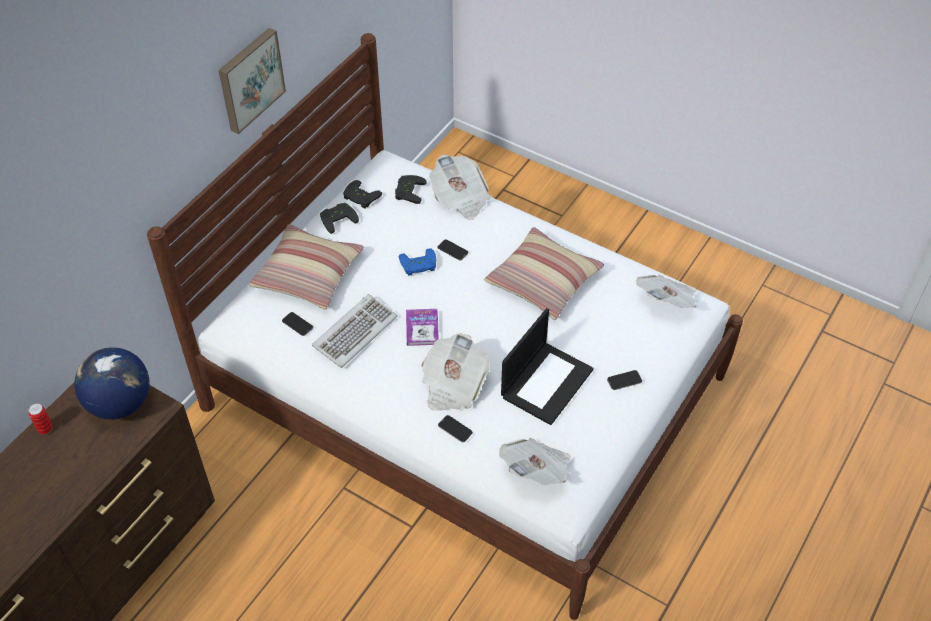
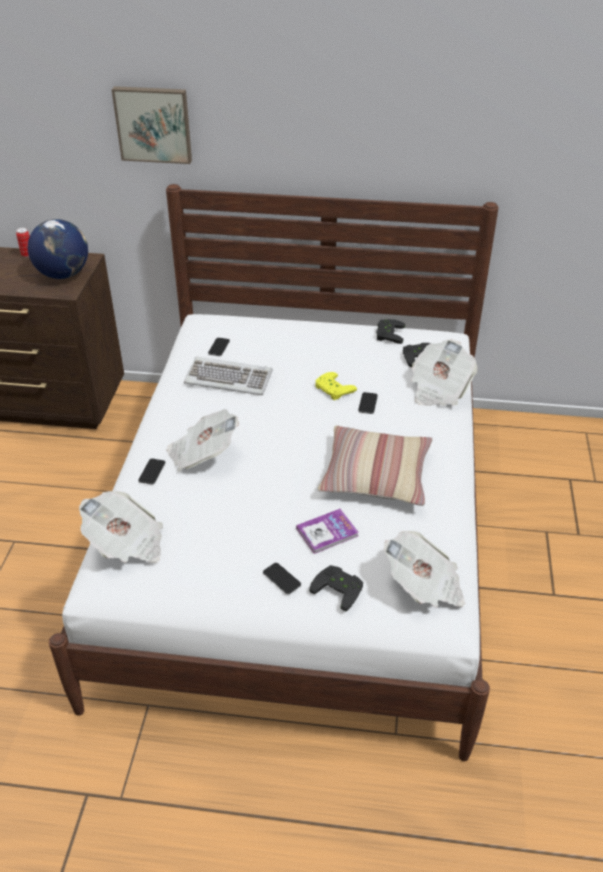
camera: 65 degrees right, 10 degrees down
(249, 79) = (331, 140): picture -> picture (154, 124)
(308, 274) = (278, 336): pillow -> none
(337, 218) = (353, 330): black game controller -> black game controller (339, 588)
(418, 265) = (332, 389): blue game controller -> yellow game controller
(422, 328) = (259, 414): book -> book (327, 532)
(546, 382) = (242, 516): laptop -> none

